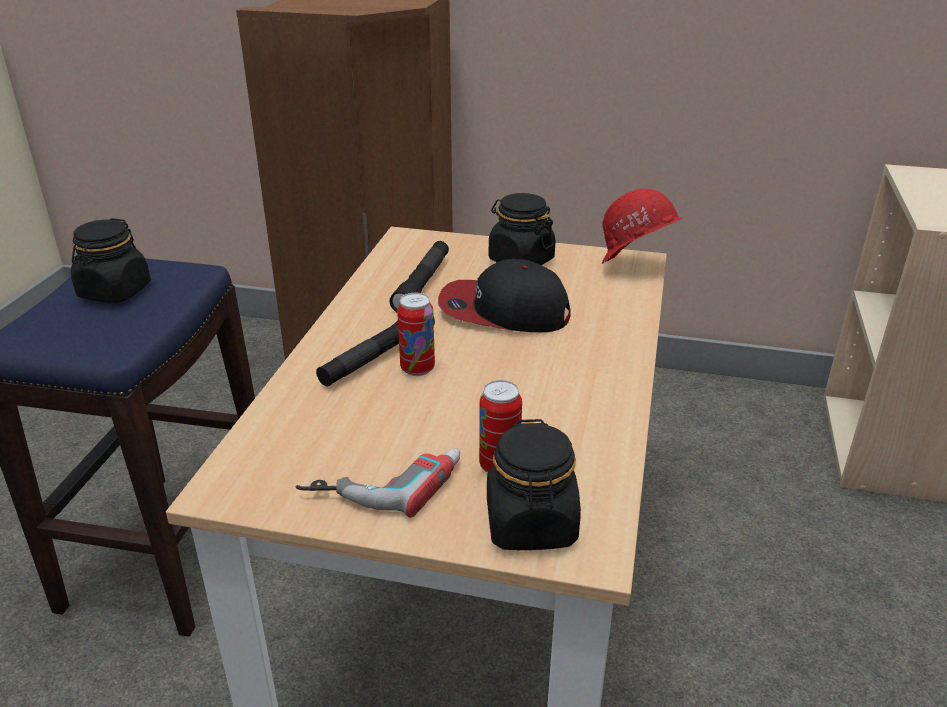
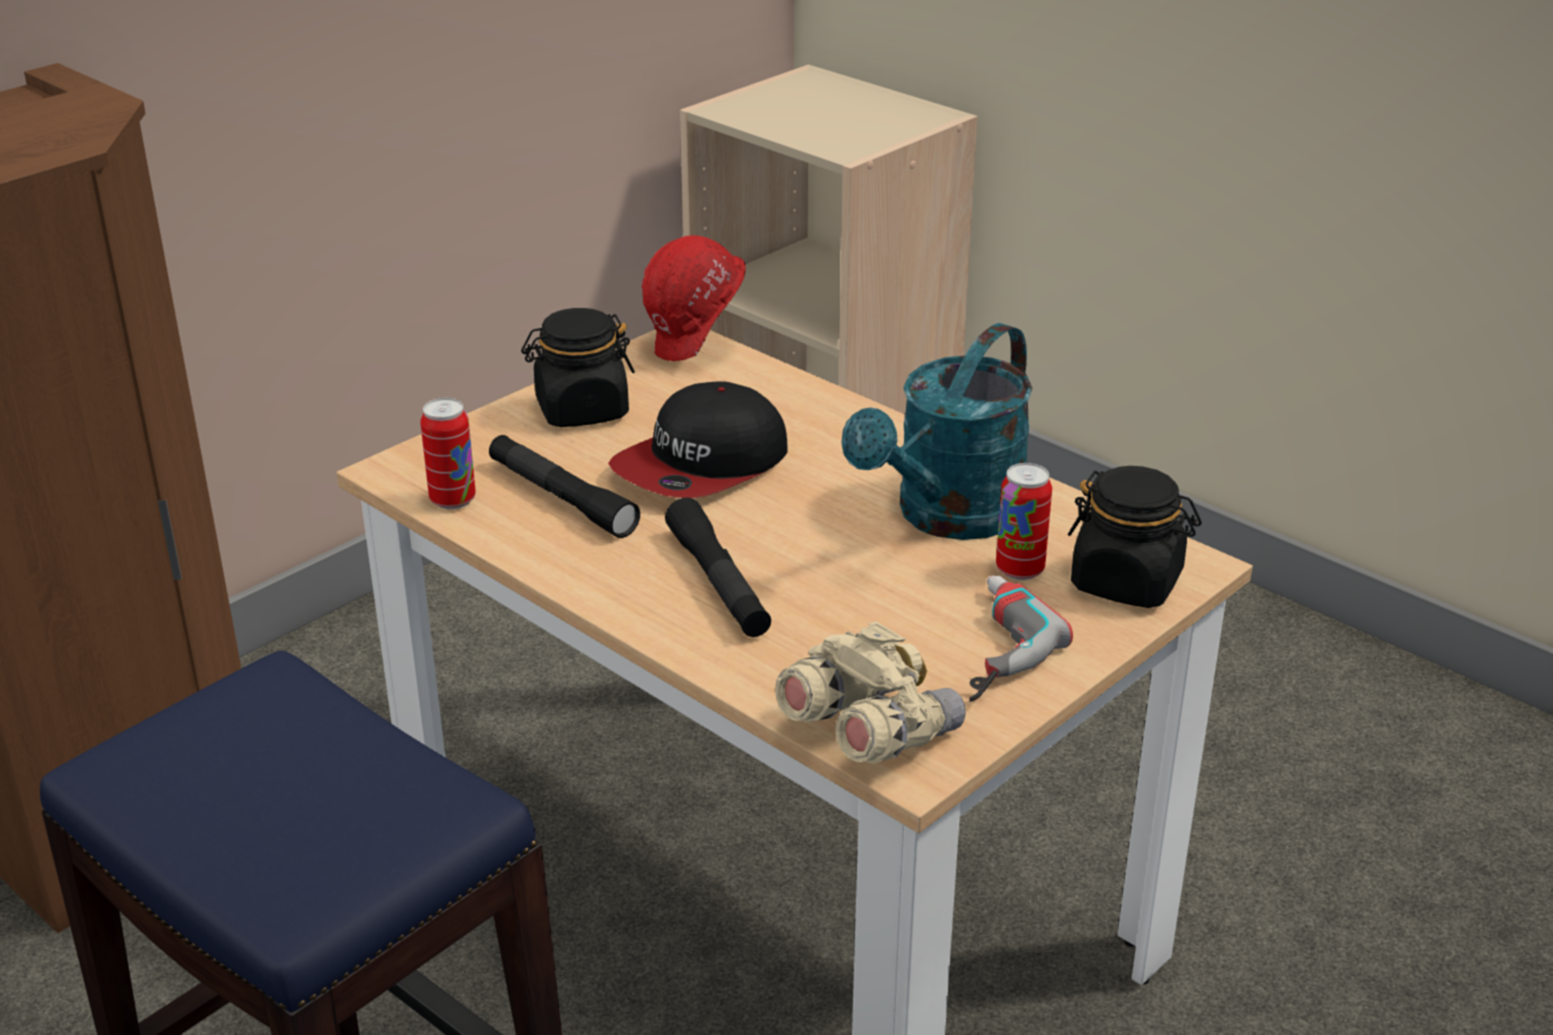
camera: 60 degrees left, 0 degrees up
(114, 291) = (245, 772): black jar -> none
(247, 460) = (867, 733): none -> beige binoculars
(417, 369) = (777, 563): can -> can (452, 500)
(537, 415) = (948, 518): none -> turquoise watering can

